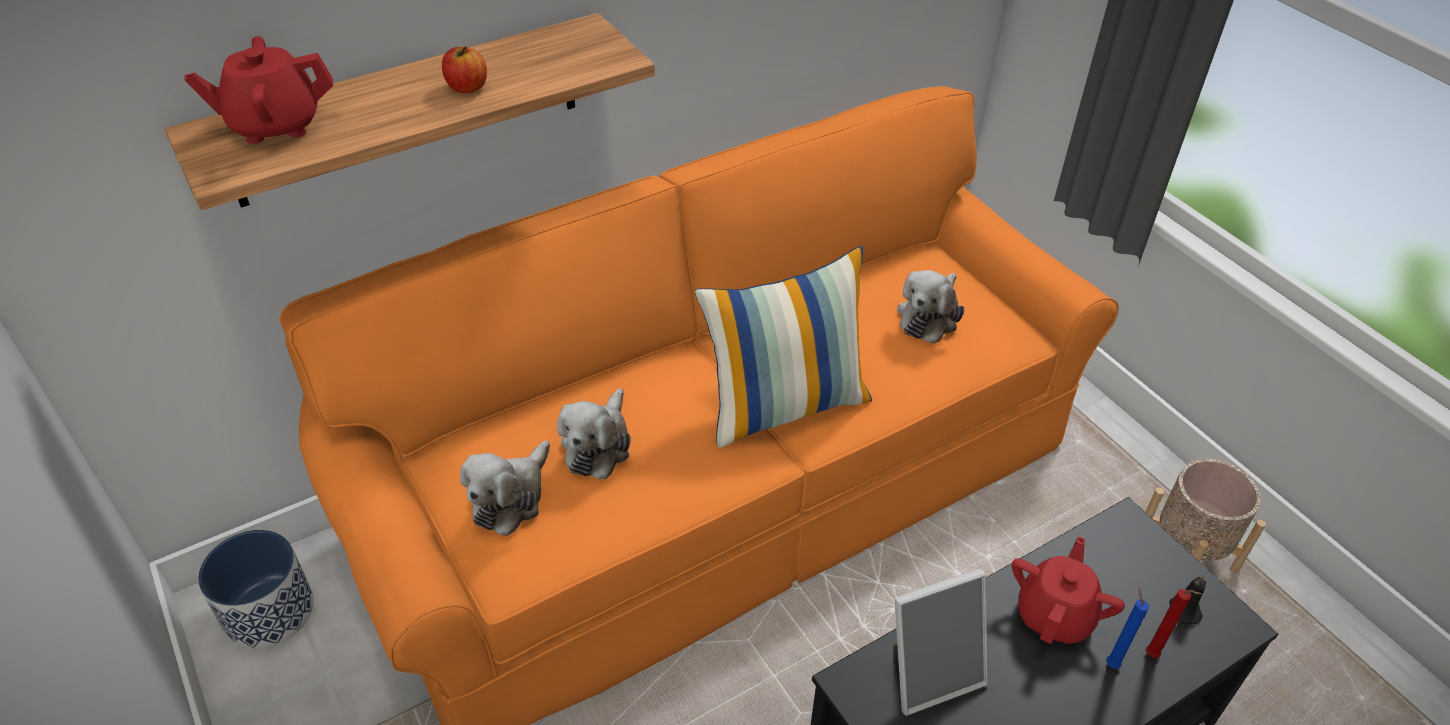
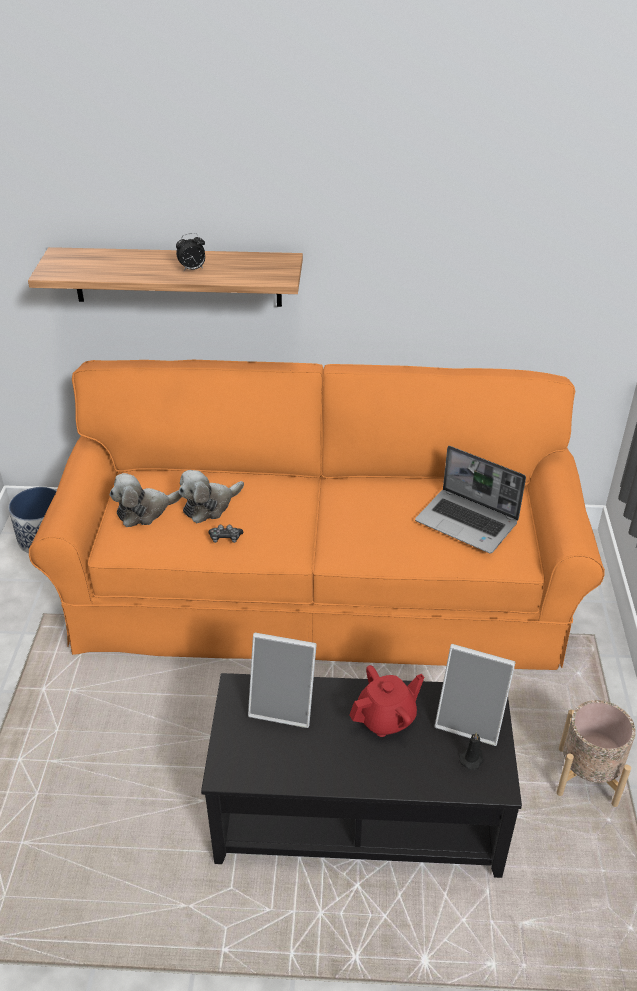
camera: 35 degrees right, 5 degrees down
(275, 125) = (91, 260): red teapot -> none
(467, 87) = (192, 269): apple -> alarm clock
(664, 481) = (225, 538): none -> game controller
(785, 405) = (332, 532): pillow -> none
(929, 316) = (468, 522): plush toy -> laptop
(1111, 663) = (393, 759): blue candle -> none
(1137, 561) = (471, 719): none -> picture frame
(1153, 656) = (424, 770): red candle -> none

